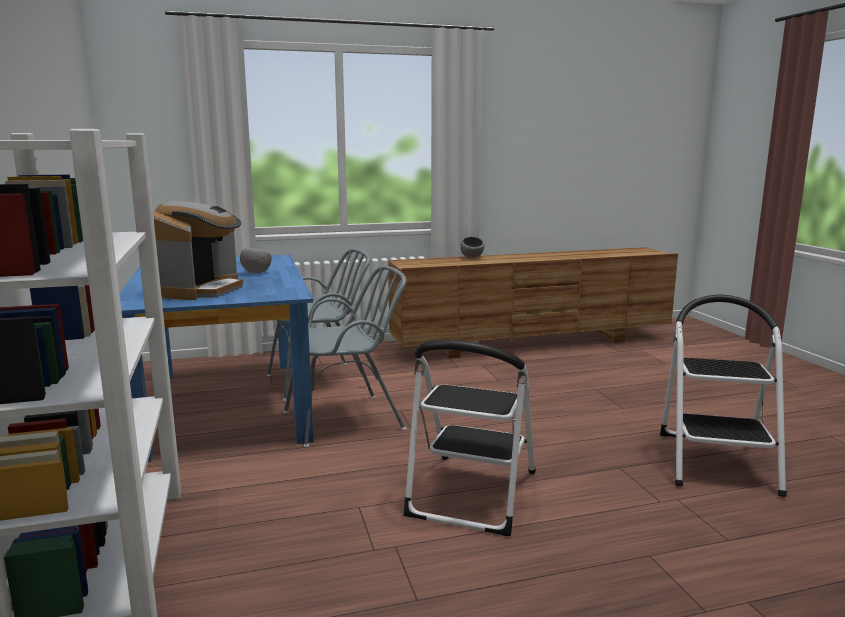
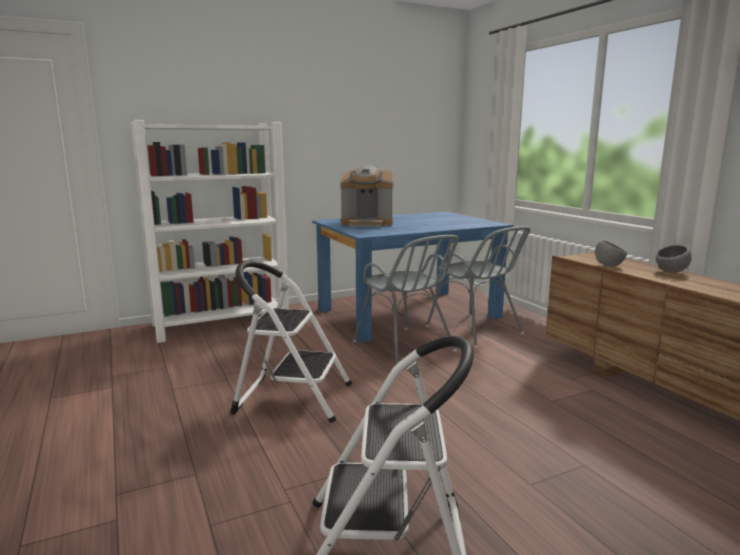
camera: 80 degrees right, 0 degrees up
(256, 273) = (429, 225): grey bowl -> grey bowl (608, 265)

